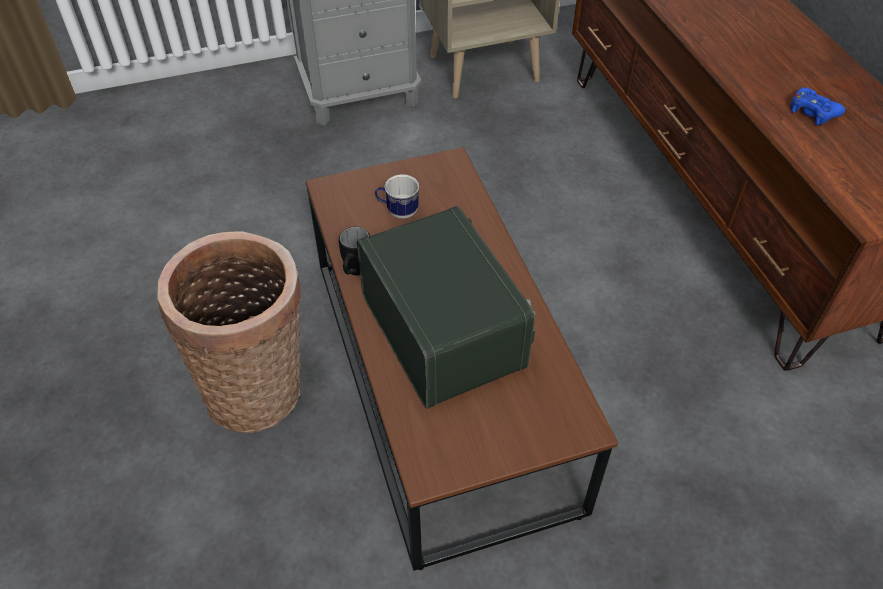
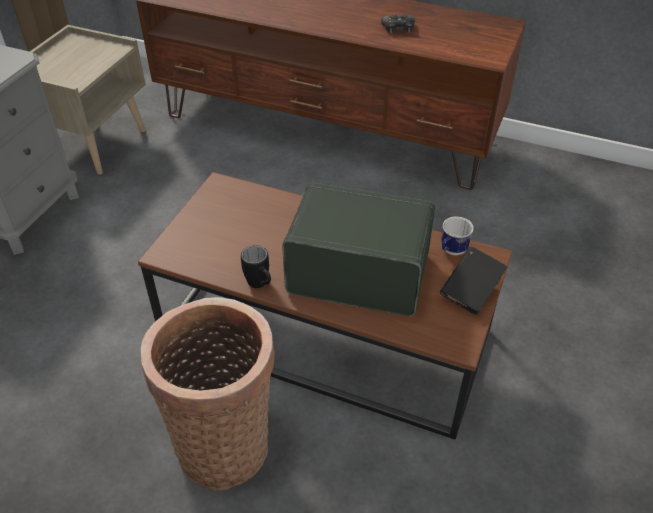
camera: 50 degrees left, 5 degrees down
(398, 211) = (231, 233): mug -> mug (451, 251)
(512, 439) = (471, 291): none -> black book
(812, 112) = (398, 28): blue game controller -> black game controller

